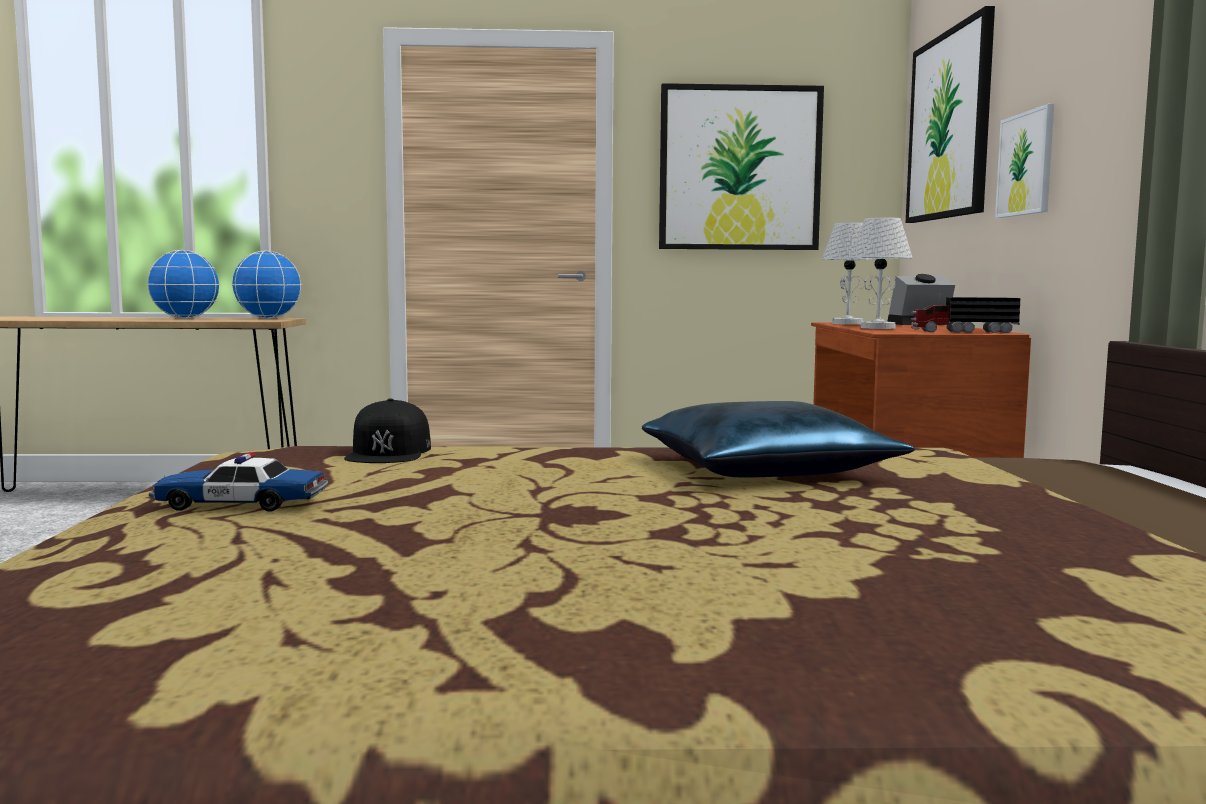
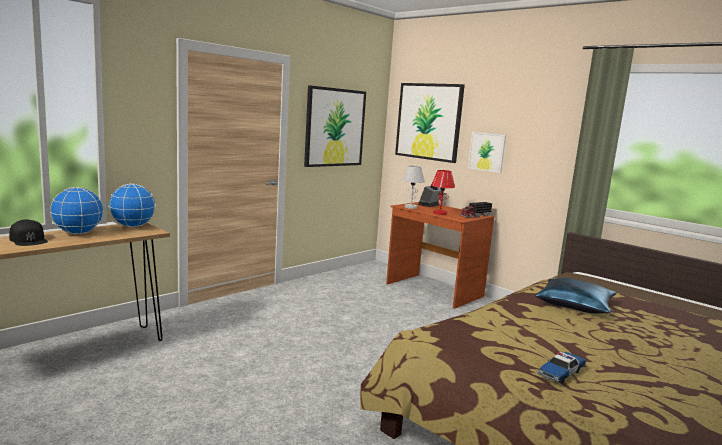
camera: 45 degrees left, 5 degrees up
(389, 452) = (478, 326): black cap -> black cap (28, 240)
(878, 328) = (440, 213): white table lamp -> red table lamp

